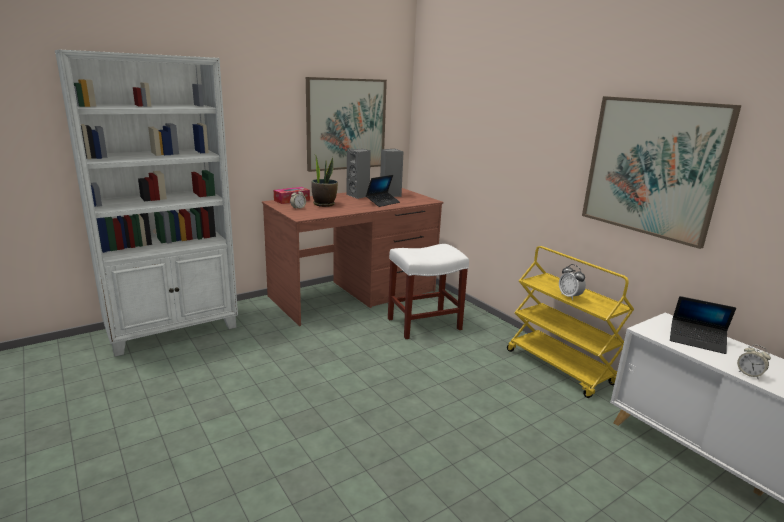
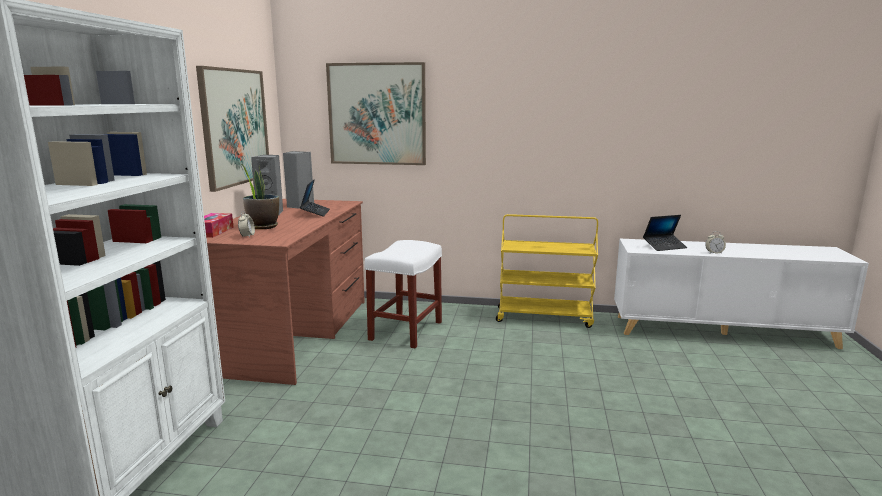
camera: 45 degrees left, 5 degrees down
(569, 296) = (552, 249): alarm clock -> none
(652, 168) = (587, 128): picture -> picture (377, 114)

